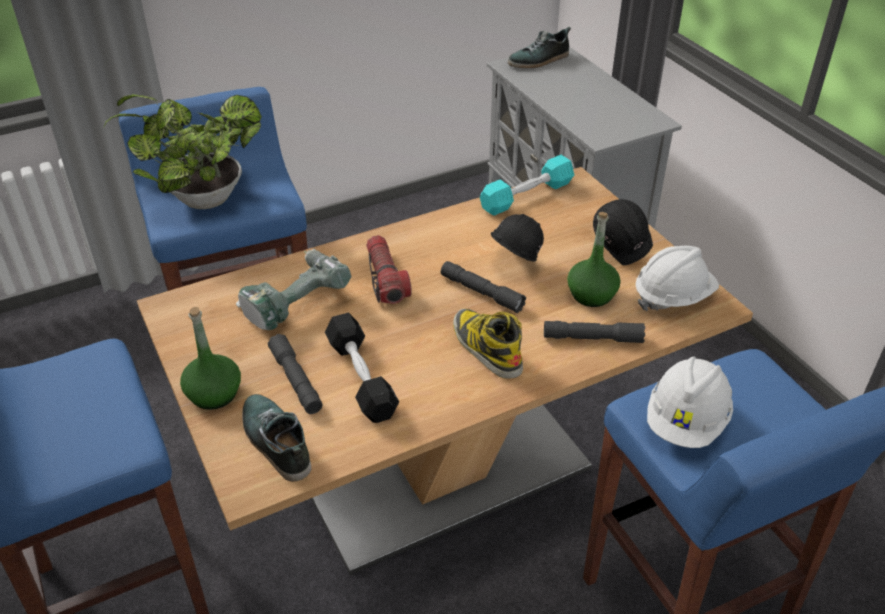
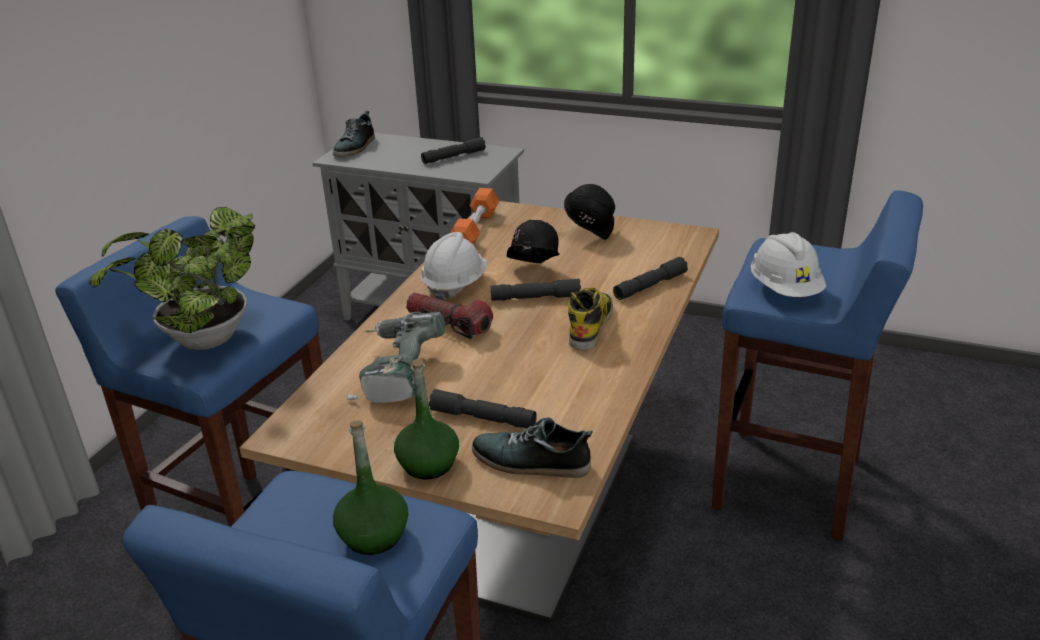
camera: 40 degrees left, 10 degrees down
(361, 378) = (531, 389): black dumbbell -> none
(485, 348) = (590, 326): boot -> boot turned 90 degrees clockwise
(527, 196) = (475, 230): turquoise dumbbell -> orange dumbbell
(591, 294) = (611, 264): green bottle -> green bottle (373, 535)
(605, 107) = (453, 157): none -> grey flashlight
(673, 297) = (662, 241): white hard hat -> white hard hat (454, 285)

